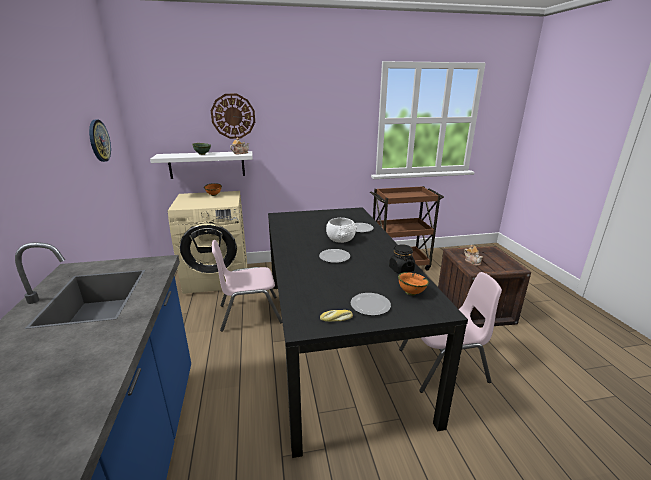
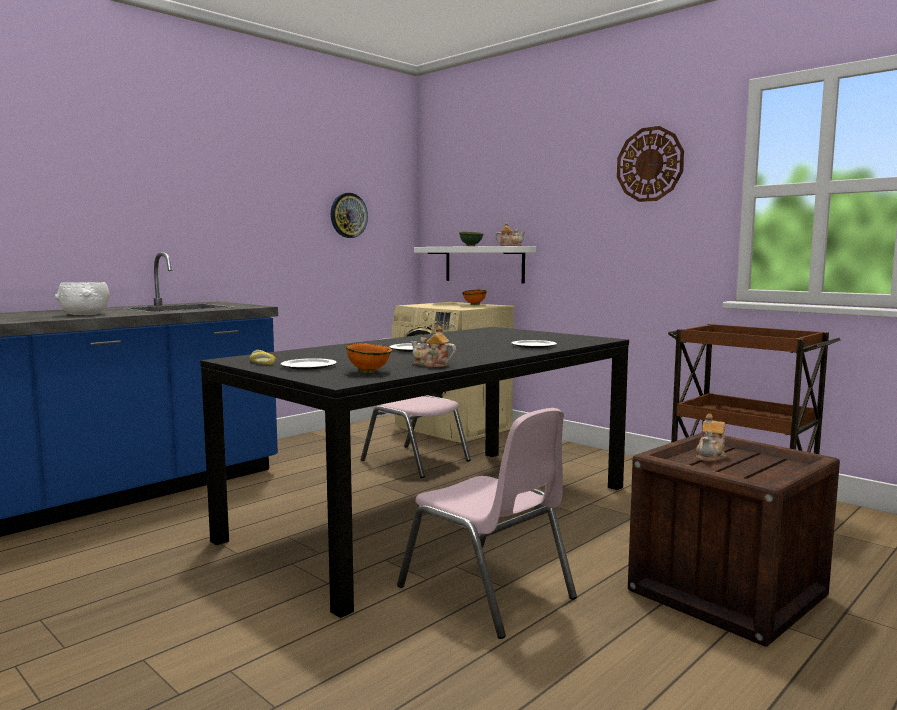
camera: 55 degrees right, 15 degrees down
(233, 116) = (518, 195): wall clock -> wall clock (650, 164)
(341, 240) = (472, 346): white bowl -> white bowl (85, 314)
(401, 269) = (432, 365): black jar -> teapot

